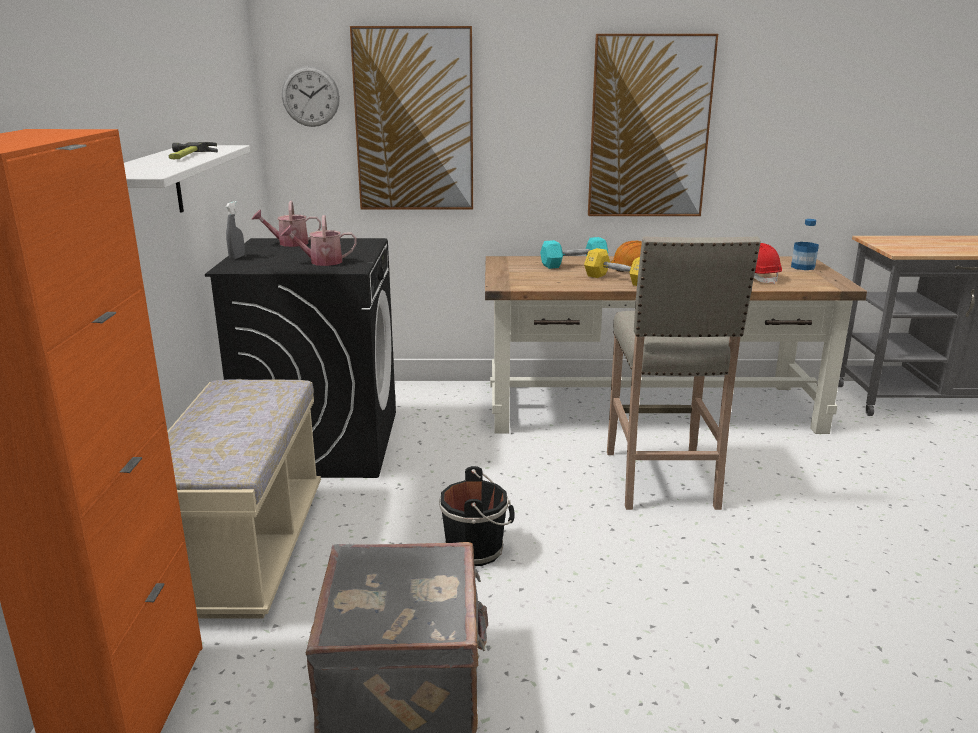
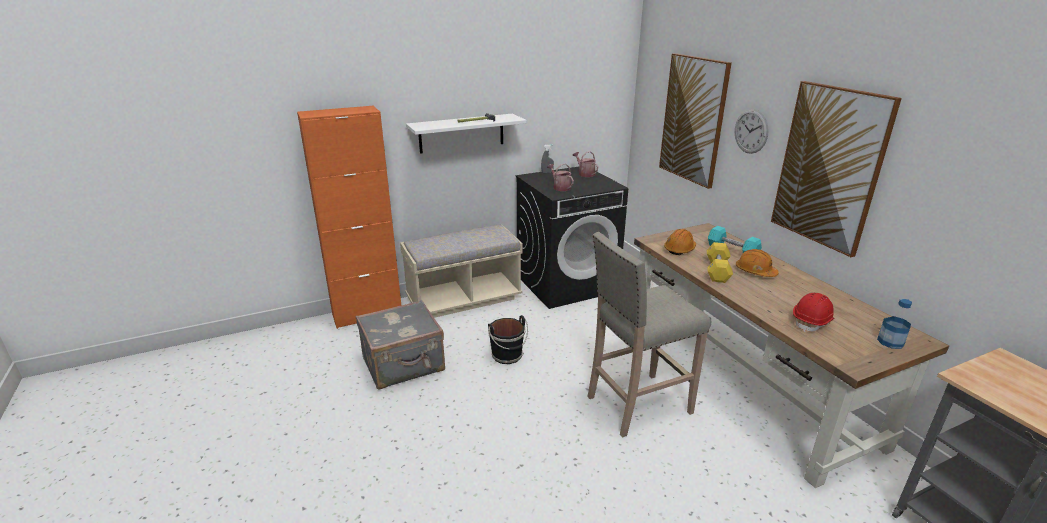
camera: 65 degrees right, 5 degrees up
(310, 96) = (653, 92): wall clock -> wall clock (751, 131)
(545, 280) = (679, 249): none -> orange hard hat

